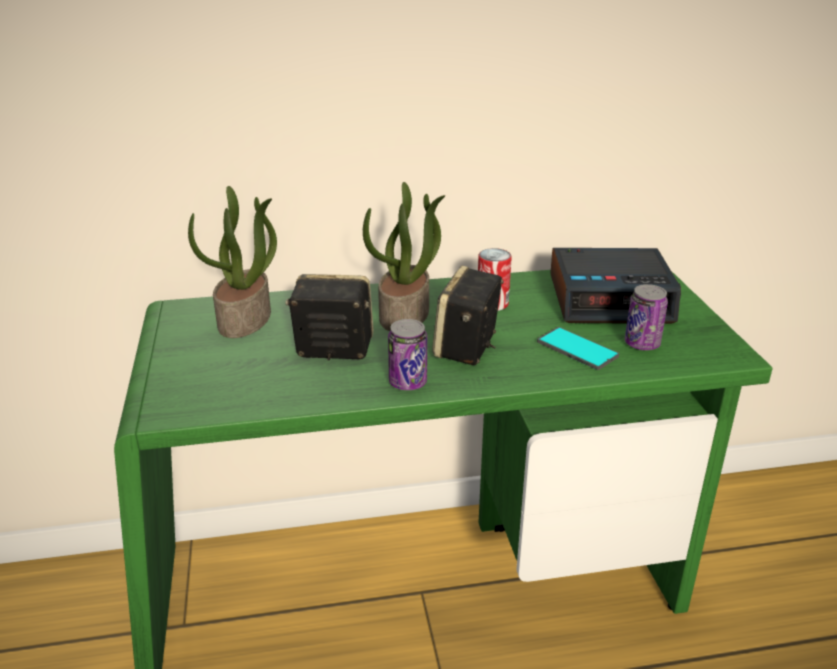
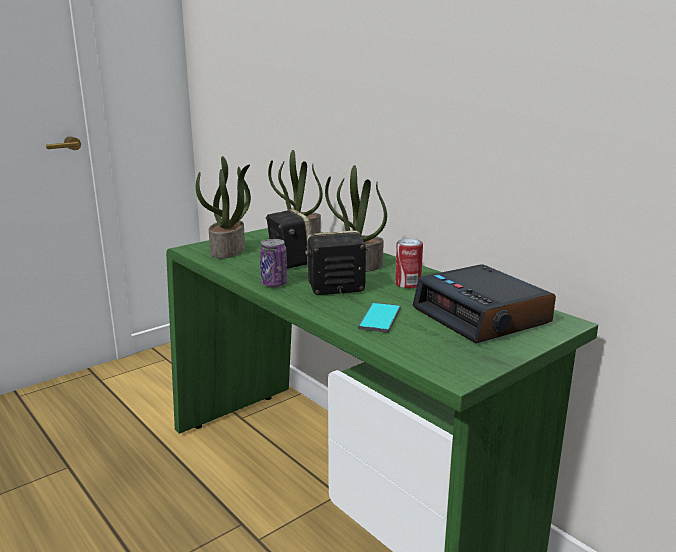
camera: 60 degrees right, 10 degrees down
(222, 383) = (228, 251): none -> potted plant
(642, 344) = (421, 337): can -> none

